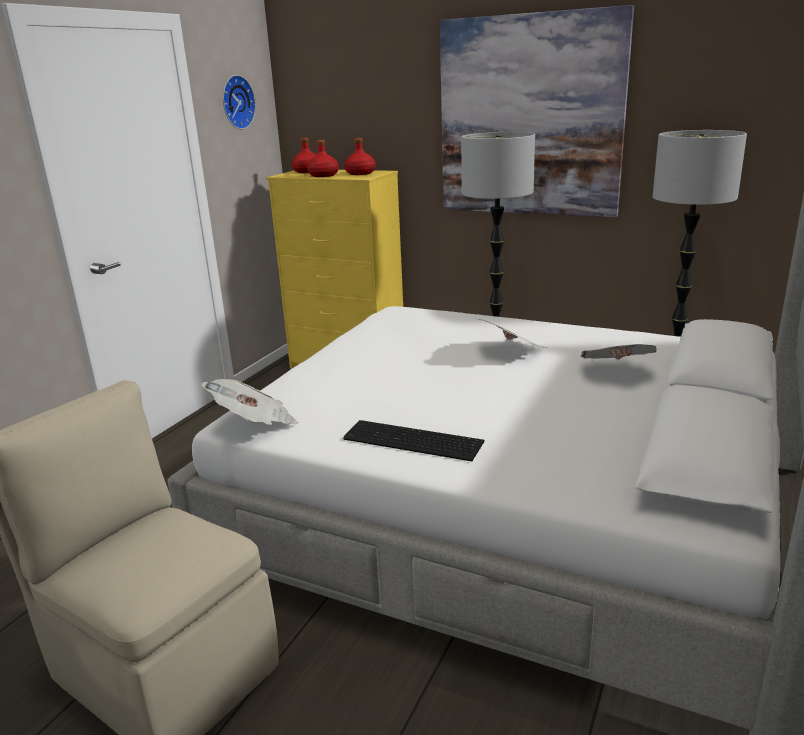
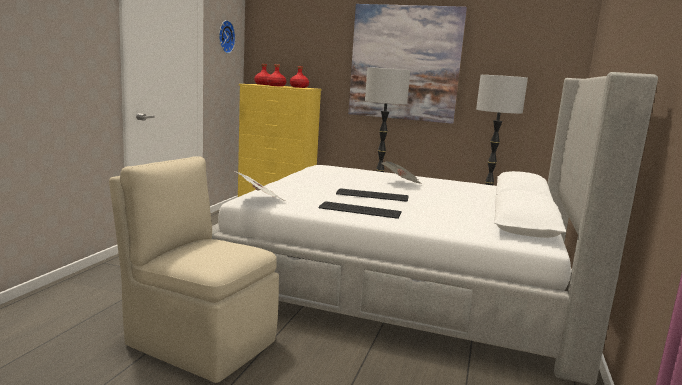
camera: 10 degrees left, 10 degrees down
(450, 393) = (373, 195): none -> keyboard
(616, 371) = (463, 194): newspaper -> none

